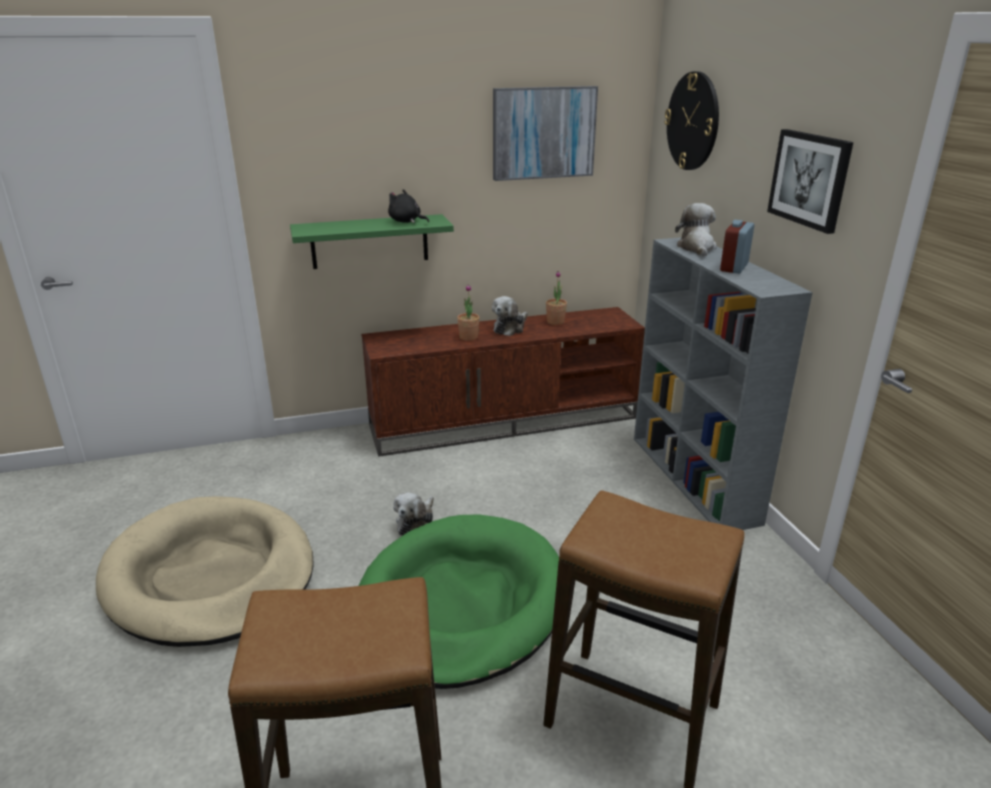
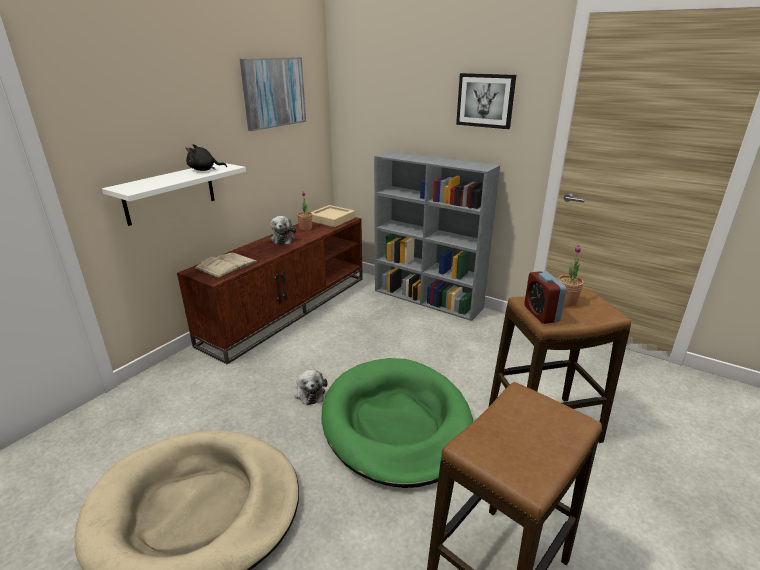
camera: 40 degrees left, 0 degrees up
(369, 241) = (170, 193): green shelf -> white shelf
(412, 340) = (226, 265): none -> beige book
(468, 337) = (264, 252): potted plant -> potted plant (566, 301)
(604, 319) = (332, 219): none -> beige tray
(693, 121) = (373, 77): wall clock -> none
(696, 248) = (406, 156): plush toy -> none
(734, 267) = (444, 161): alarm clock -> alarm clock (541, 314)

